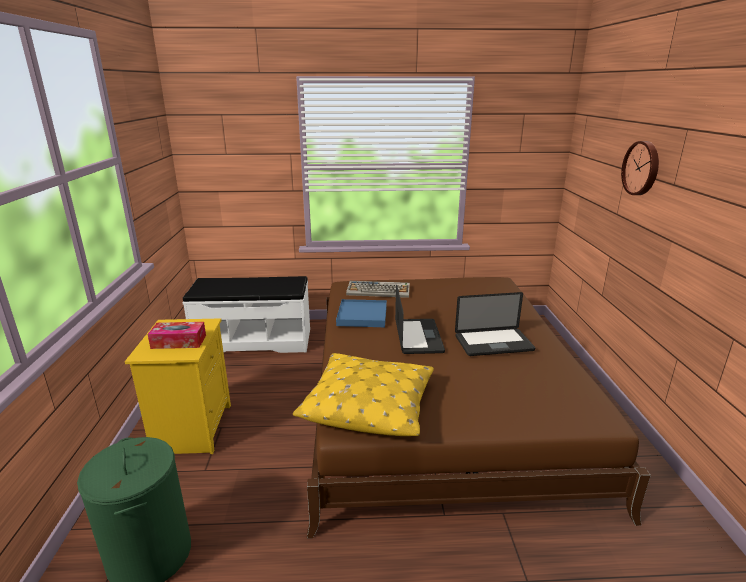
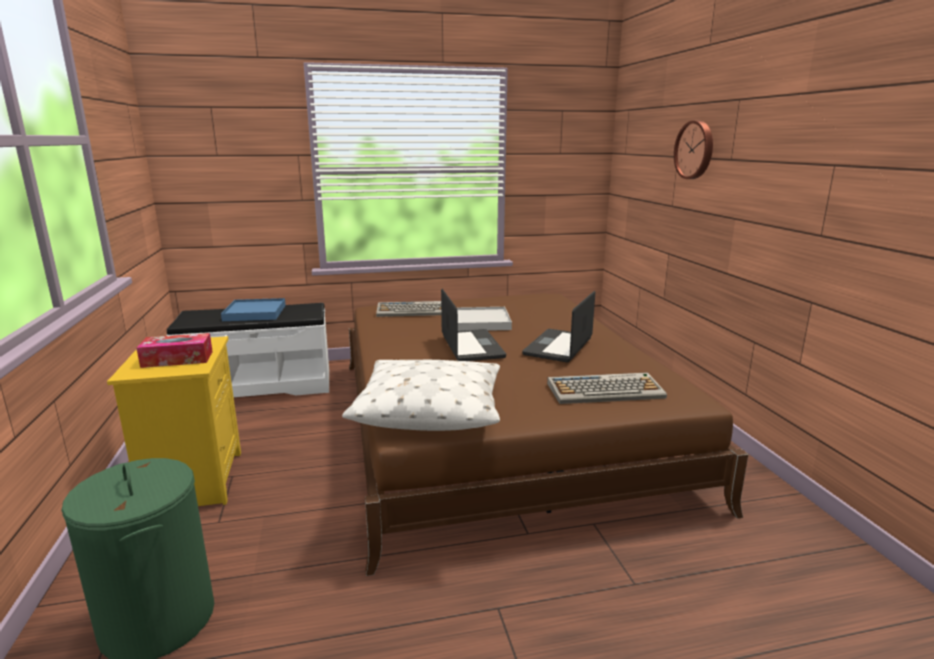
camera: 10 degrees left, 5 degrees down
(362, 316) = (400, 333): blue tray -> blue tray (255, 313)
(368, 405) = (429, 409): yellow pillow -> white pillow
(432, 308) = (481, 322): none -> white tray
(493, 343) = (558, 347): laptop -> laptop turned 135 degrees clockwise
(525, 399) = (605, 390): none -> keyboard

